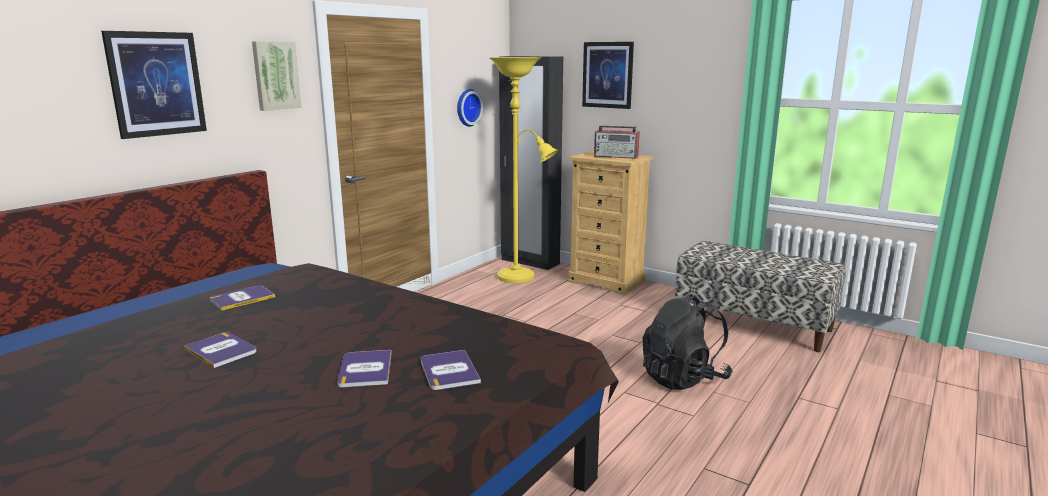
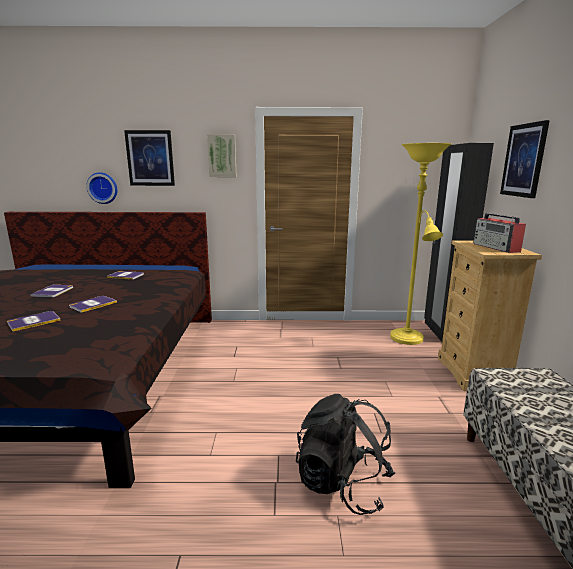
camera: 55 degrees right, 0 degrees up
(449, 371) = (36, 340): book -> book (93, 304)
(467, 107) = (401, 189): wall clock -> wall clock (103, 188)

